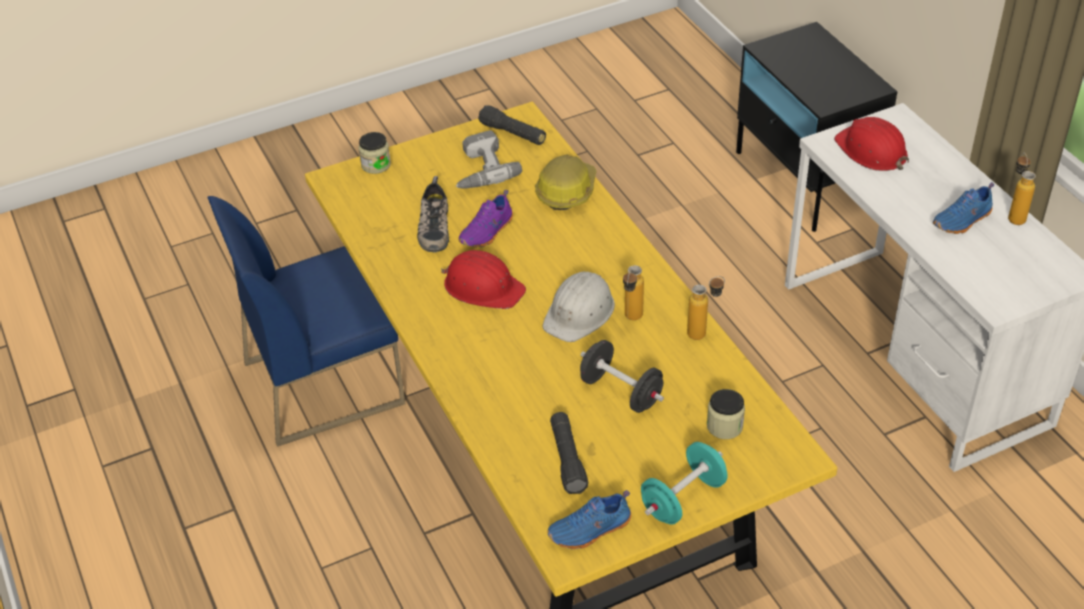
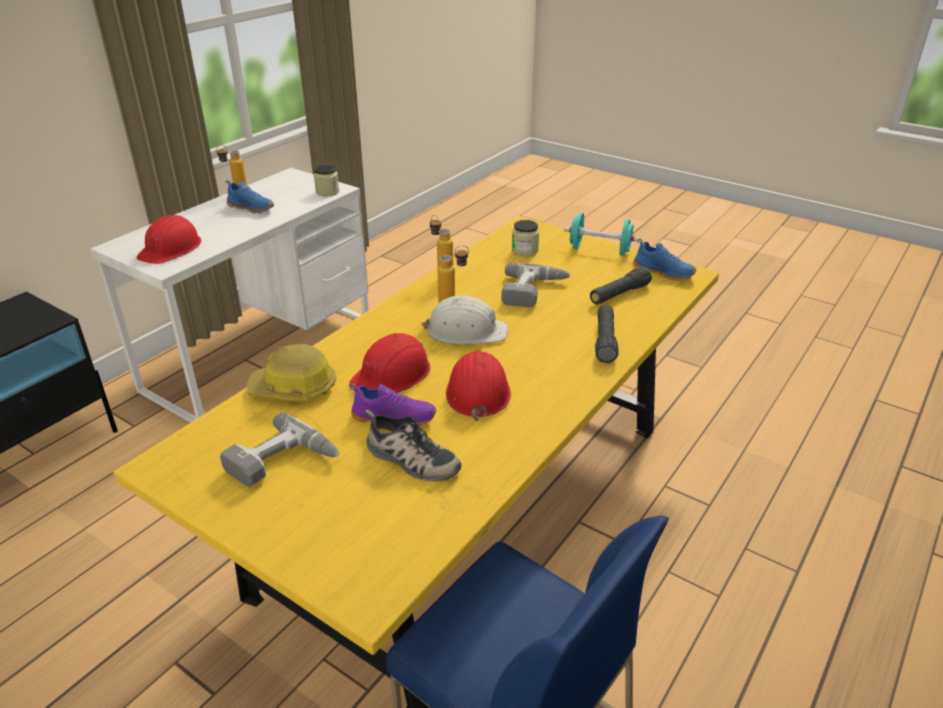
camera: 120 degrees left, 10 degrees down
(376, 165) = (315, 565): jar -> jar (327, 192)
(433, 226) = (410, 459): shoe -> shoe turned 60 degrees clockwise
(513, 133) = (196, 461): black flashlight -> black flashlight (605, 341)
(544, 246) = (392, 375): none -> red hard hat
(621, 392) = (534, 291): black dumbbell -> power drill

